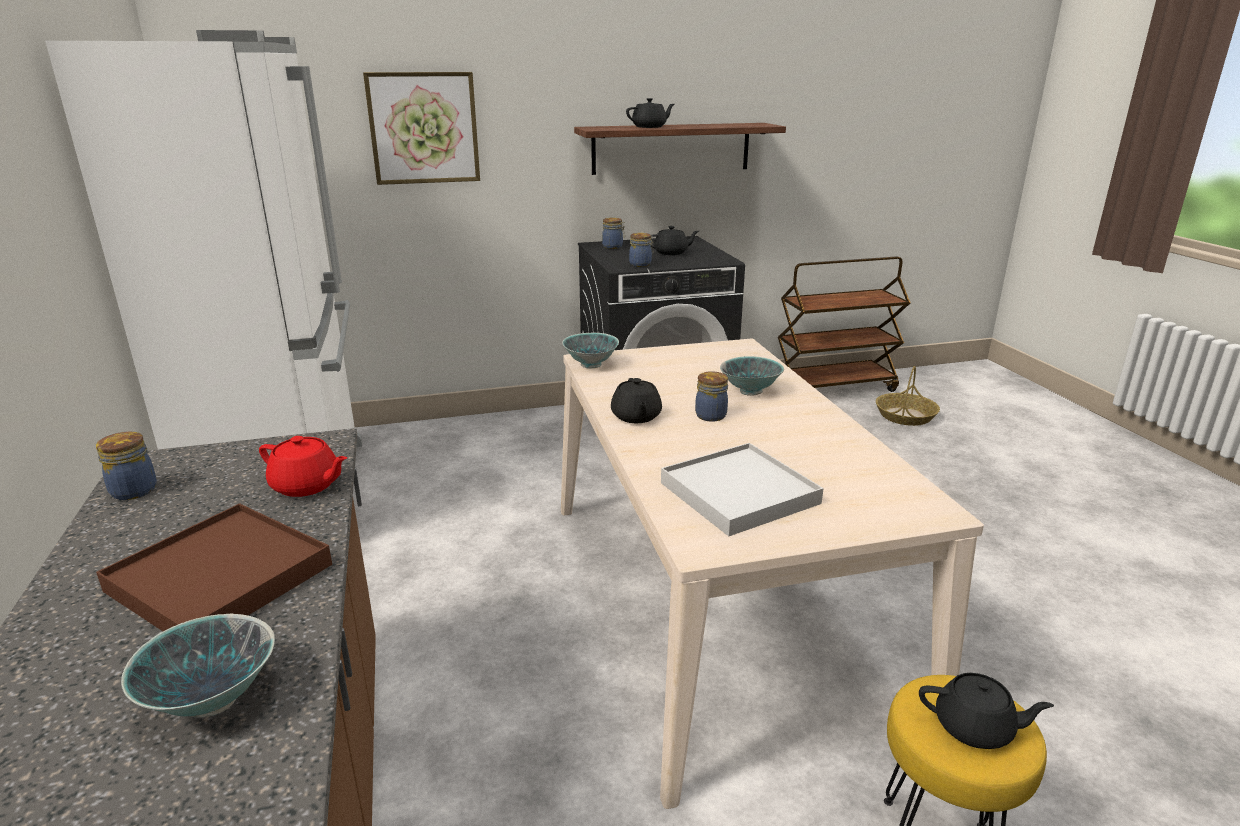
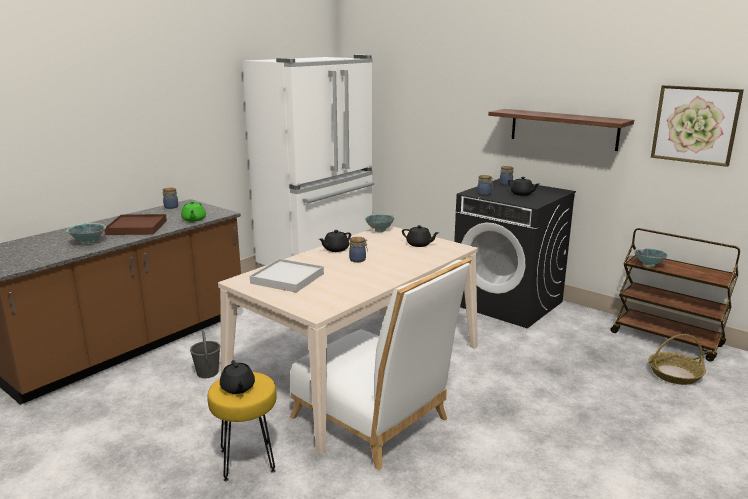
camera: 55 degrees right, 5 degrees down
(307, 486) = (194, 219): red teapot -> green teapot
(424, 128) = (430, 101): picture -> picture (695, 125)
(557, 801) = (207, 372): none -> grey bucket
(650, 127) = (535, 113): black teapot -> black teapot (419, 244)
(750, 391) = (399, 261): bowl -> bowl (649, 265)
(888, 650) = (376, 422): none -> white chair

